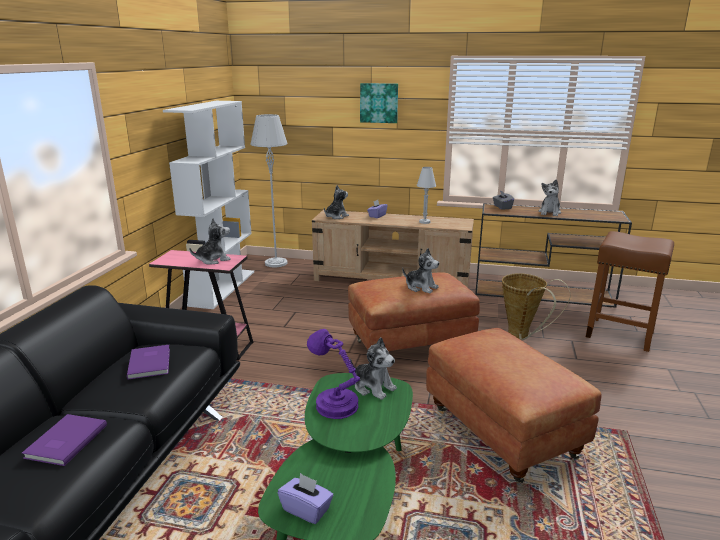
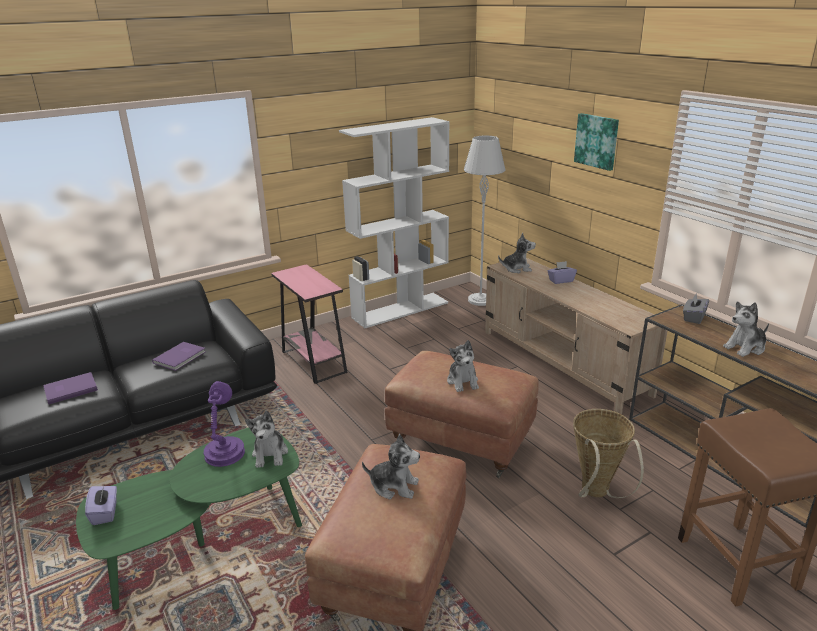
camera: 45 degrees right, 5 degrees up
(213, 260) = (312, 285): plush toy -> plush toy (394, 486)
(424, 222) = (597, 305): white table lamp -> none

